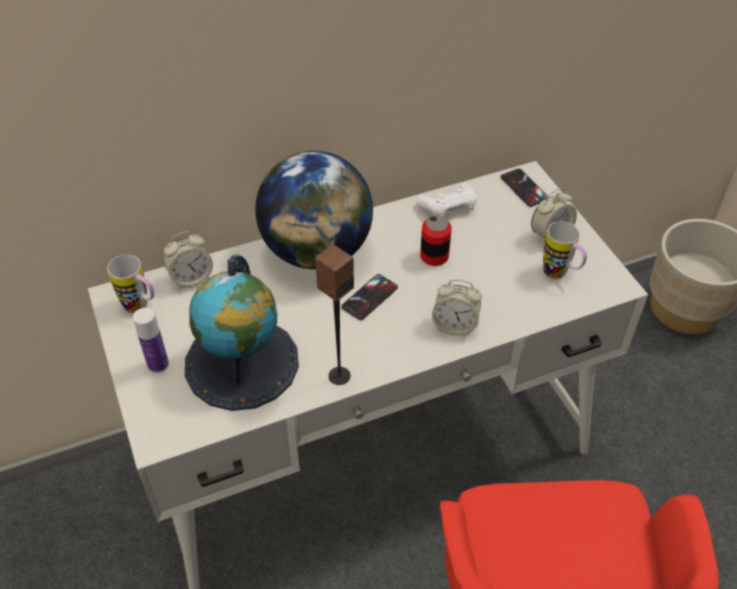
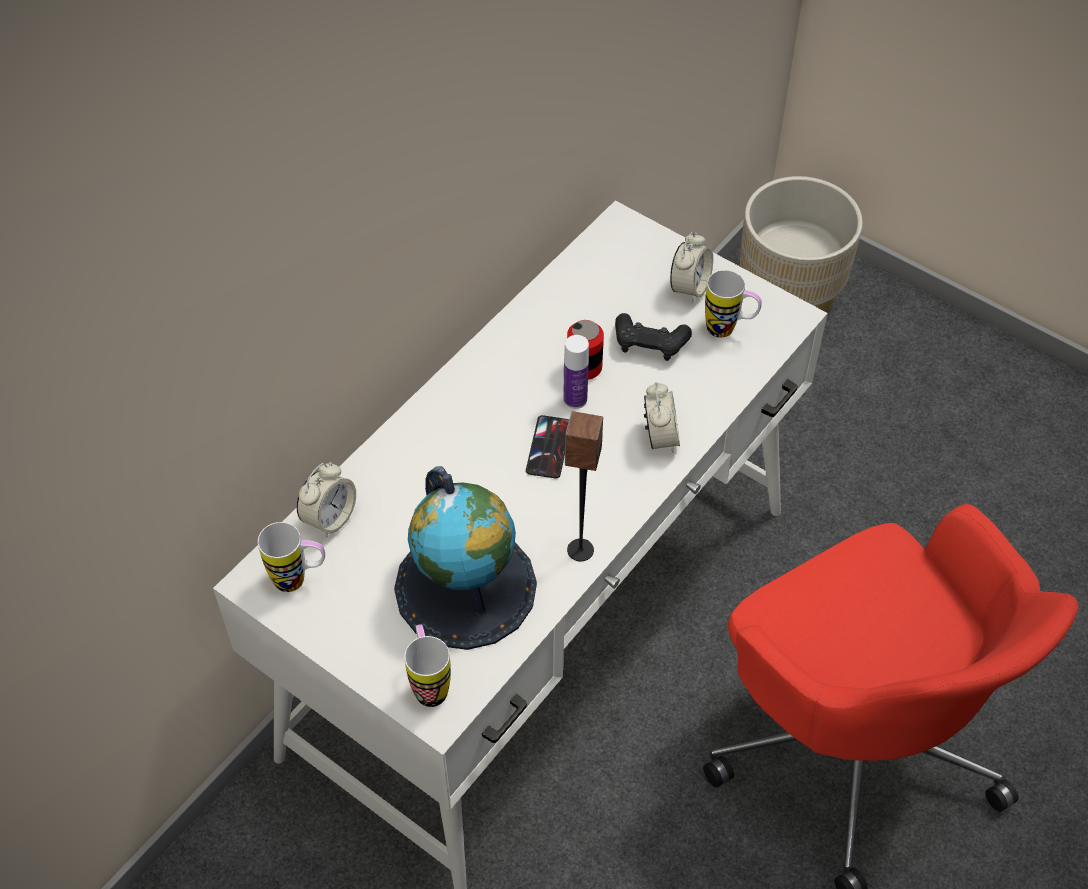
camera: 30 degrees left, 5 degrees up
(158, 364) = (373, 634): bottle -> bottle (575, 399)
(167, 415) = (429, 683): none -> mug
(317, 252) = (451, 420): globe -> none
(448, 207) = (559, 300): white game controller -> none
(454, 326) = (660, 438): alarm clock -> alarm clock turned 75 degrees counterclockwise
(493, 260) = (650, 343): none -> black game controller
(524, 188) = (625, 240): phone -> none

